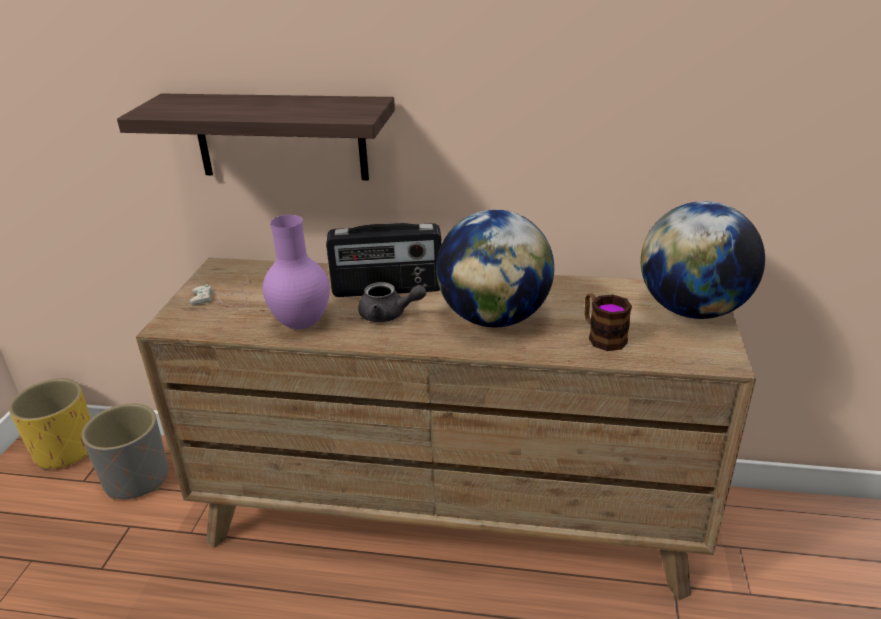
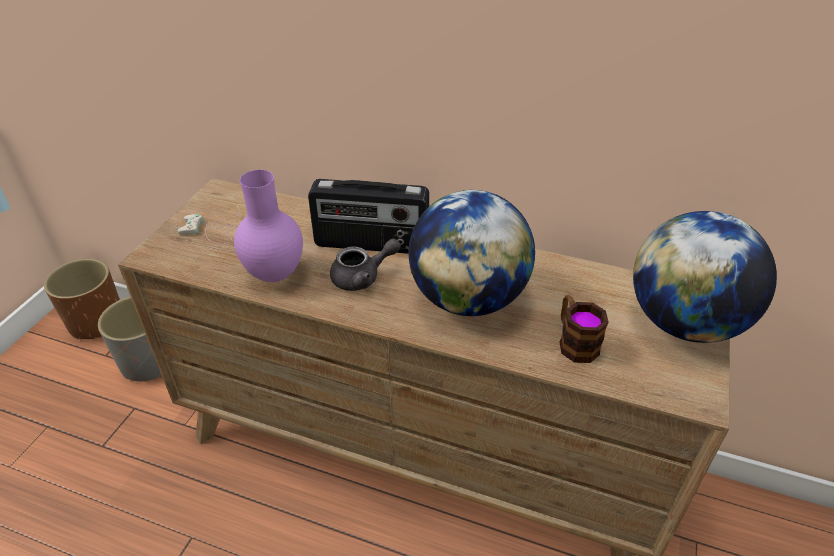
camera: 10 degrees right, 10 degrees up
(66, 450) = (97, 322): yellow planter -> brown planter
(280, 137) = (279, 71): shelf -> none
(388, 315) = (362, 277): grey teapot -> grey teapot turned 45 degrees counterclockwise

